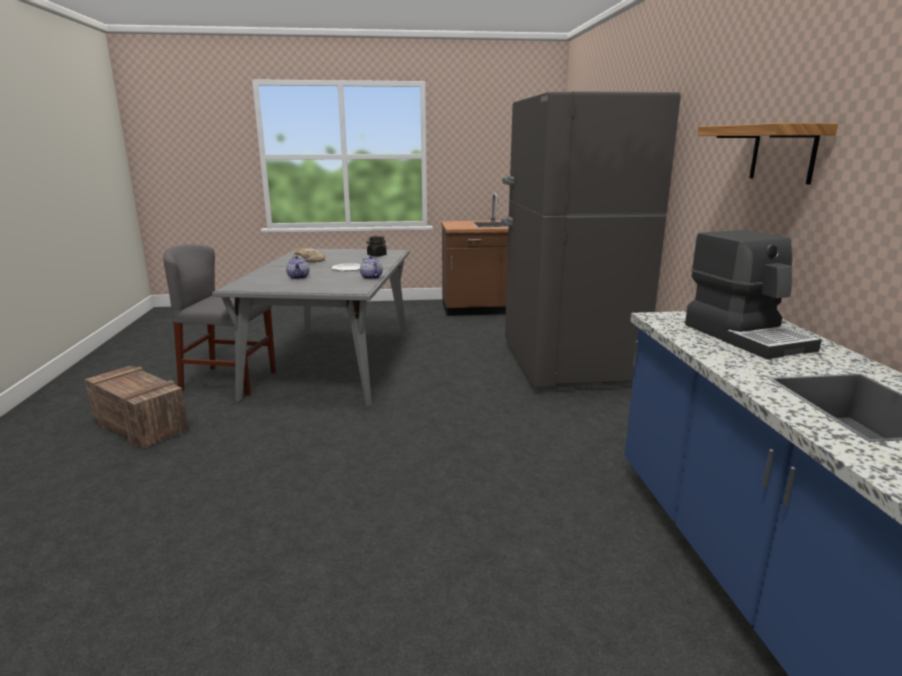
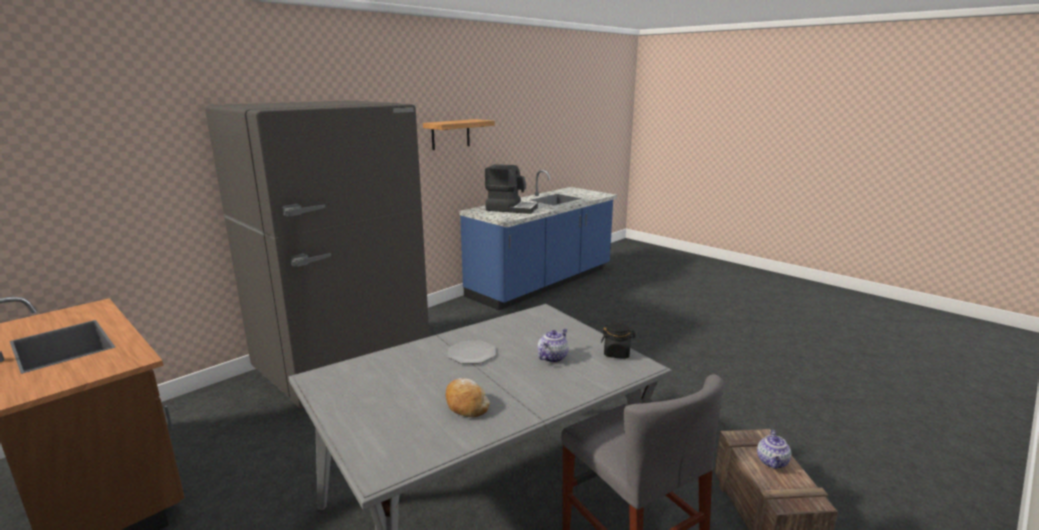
camera: 130 degrees left, 0 degrees up
(371, 277) = (493, 325): teapot -> teapot (772, 462)
(376, 255) = (367, 375): black jar -> black jar (617, 353)
(747, 336) = (511, 209): coffee machine -> coffee machine turned 75 degrees clockwise

